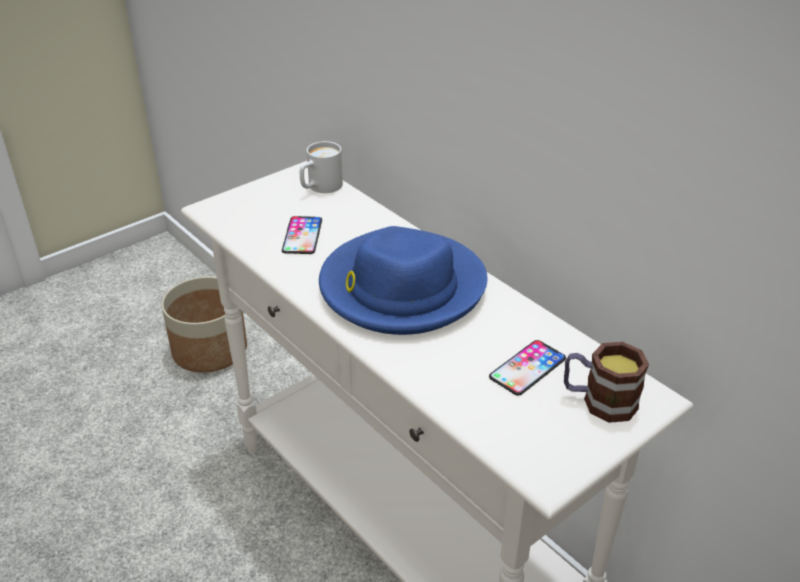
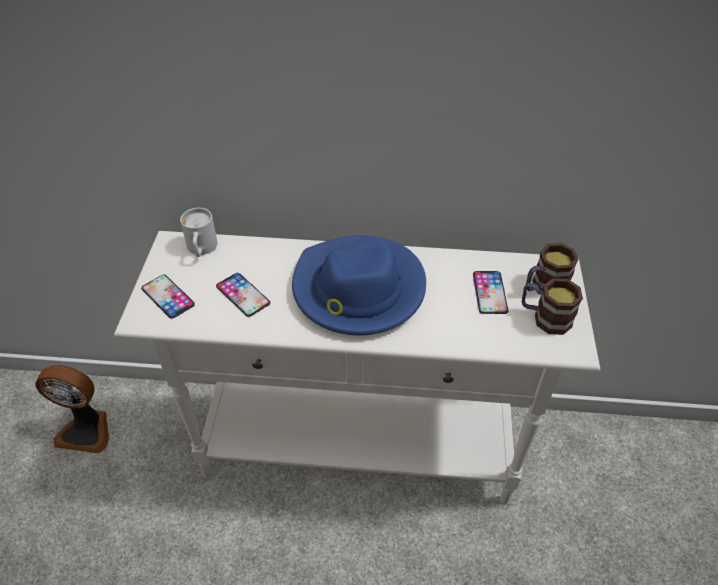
camera: 45 degrees left, 10 degrees up
(210, 350) = (86, 430): planter -> fan
(248, 205) = (168, 296): none -> phone
(555, 426) = (544, 317): none -> mug

